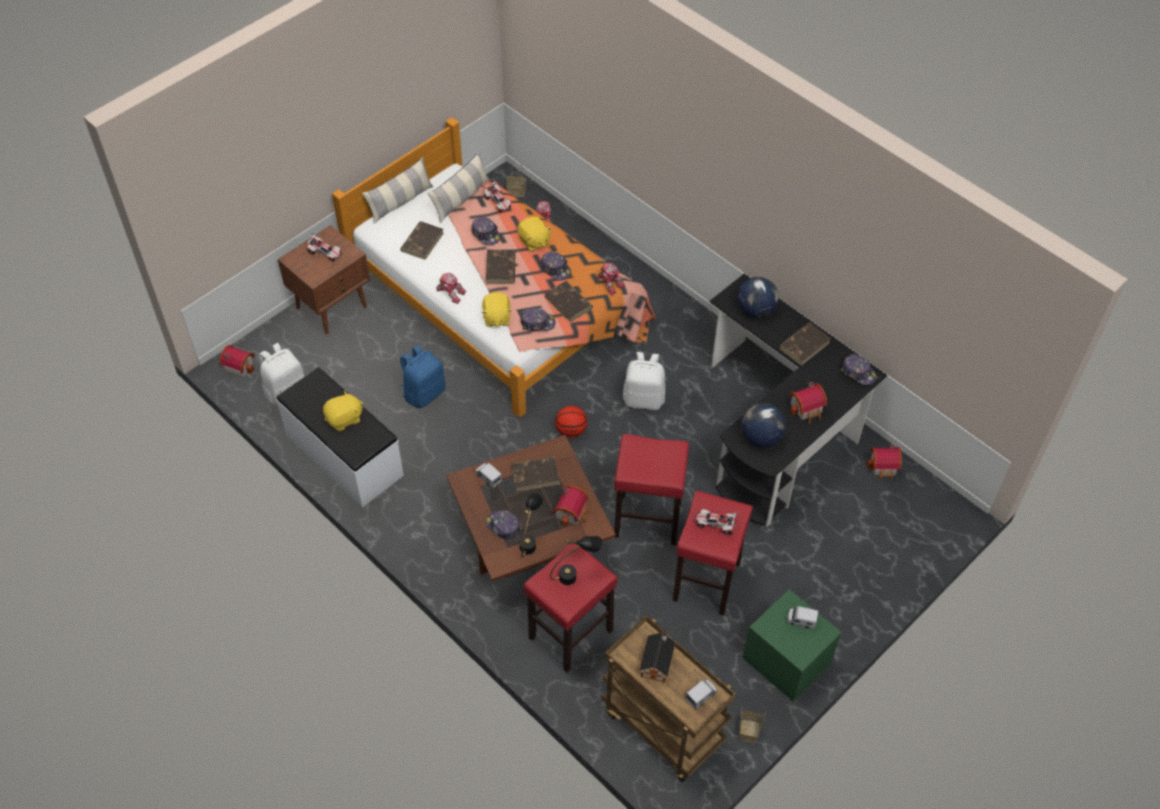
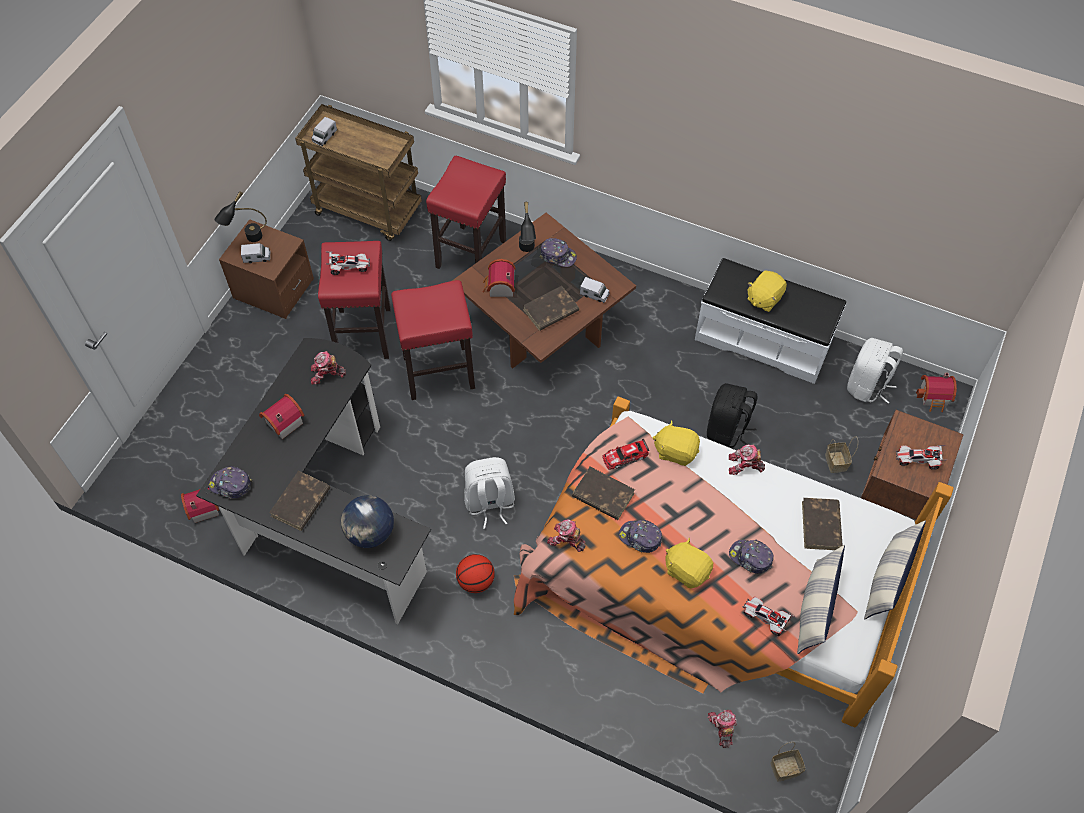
camera: 160 degrees right, 5 degrees up
(424, 393) = (727, 431): blue backpack -> black backpack
(496, 317) = (675, 451): yellow plush toy -> yellow plush toy turned 45 degrees counterclockwise
(500, 269) = (704, 512): brown book -> none
(537, 323) = (625, 456): cap -> toy car
(571, 431) = (553, 439): basketball -> basketball (476, 581)
(575, 575) = (463, 189): black table lamp -> black table lamp (247, 240)
(657, 662) = (368, 149): toy house -> none
(748, 730) = (295, 229): basket -> basket (836, 463)
(761, 437) = (327, 374): globe -> toy robot
(786, 661) = (273, 289): green nightstand -> brown nightstand

